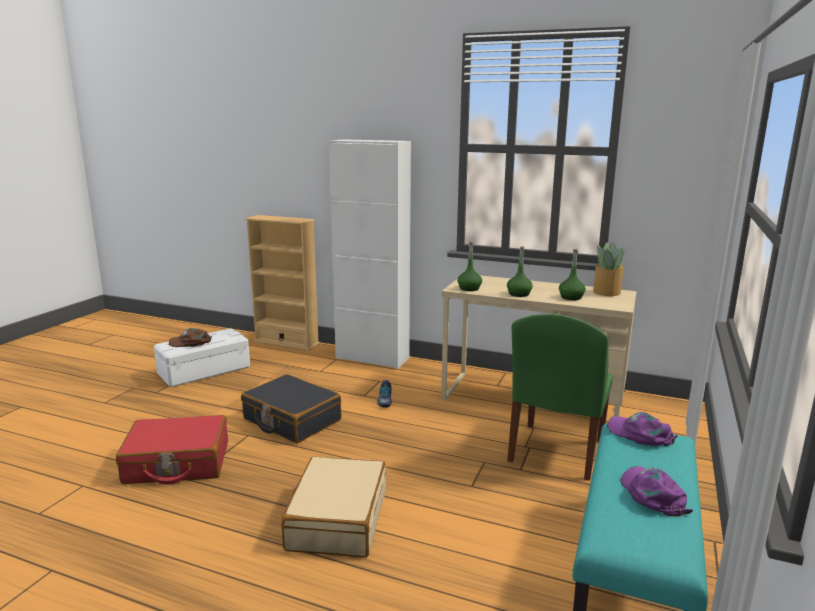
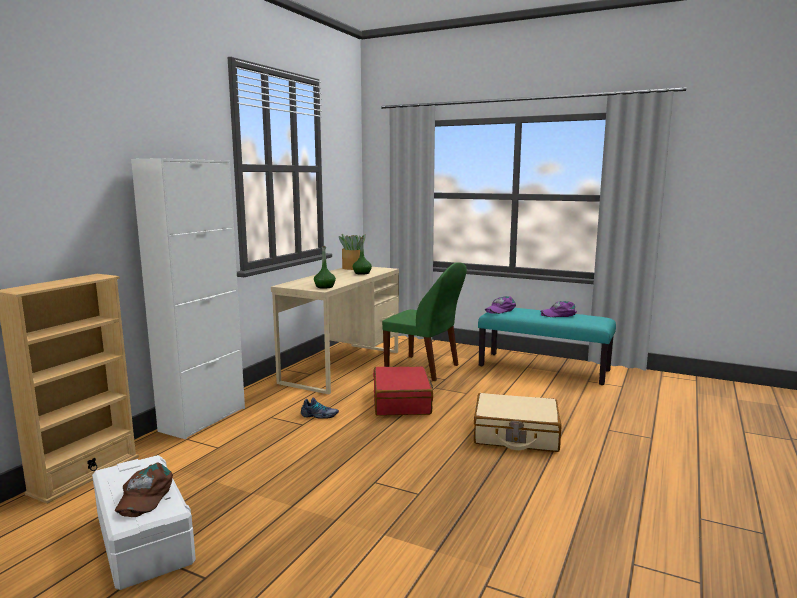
camera: 85 degrees left, 5 degrees down
(177, 463) = (433, 520): red suitcase -> red suitcase (402, 402)
(291, 420) = (346, 459): black suitcase -> none
(519, 294) = (348, 280): green bottle -> none

